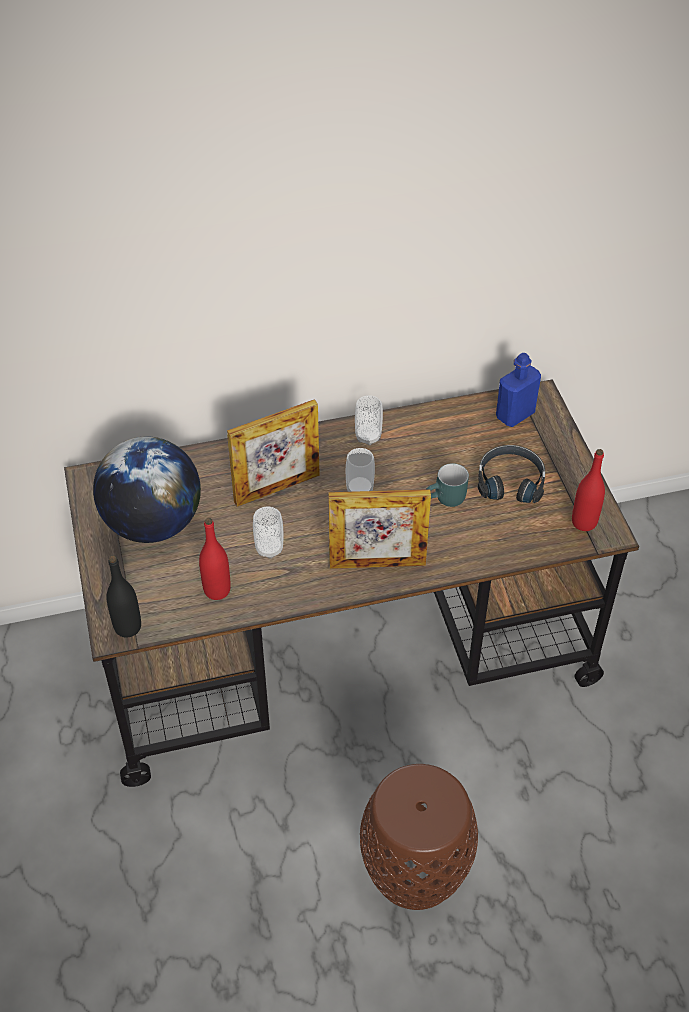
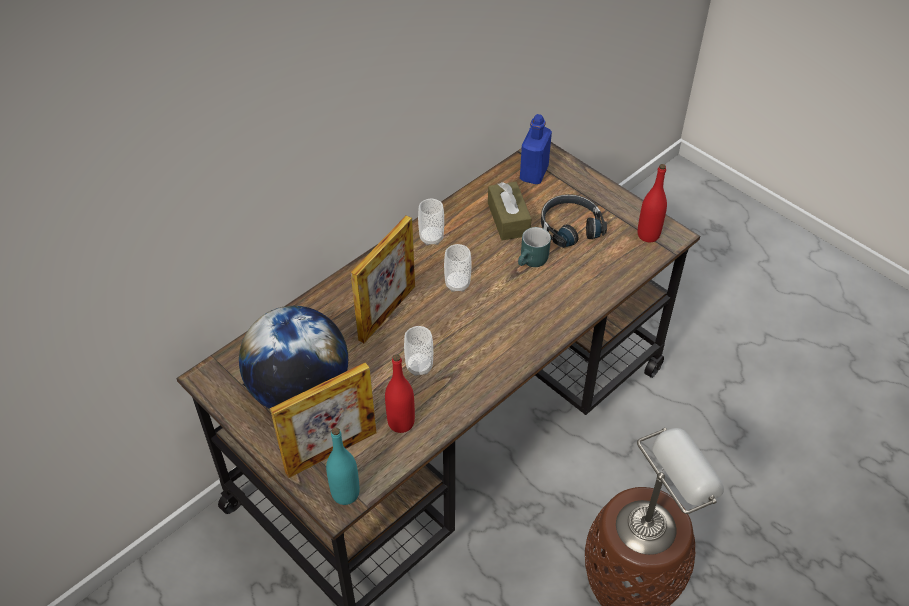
camera: 30 degrees left, 0 degrees up
(127, 627) = (345, 493): black bottle -> turquoise bottle
(377, 564) = (518, 338): picture frame -> picture frame (331, 452)
(432, 806) = (656, 520): none -> white table lamp
(455, 449) = (508, 219): none -> brown tissue box

